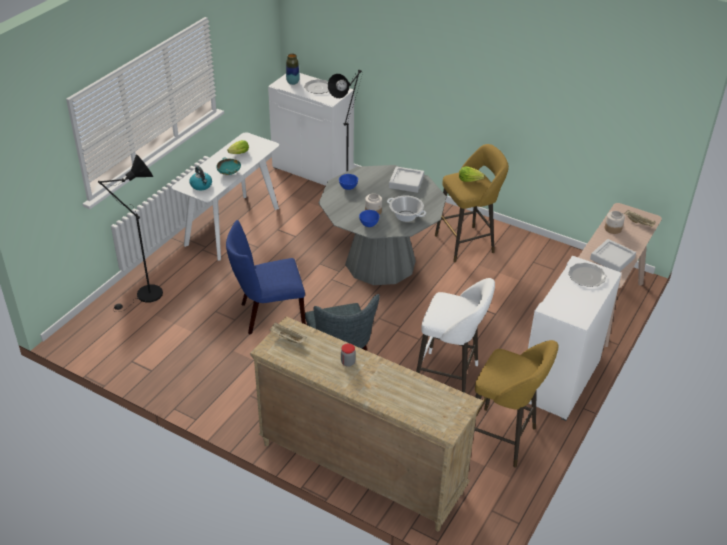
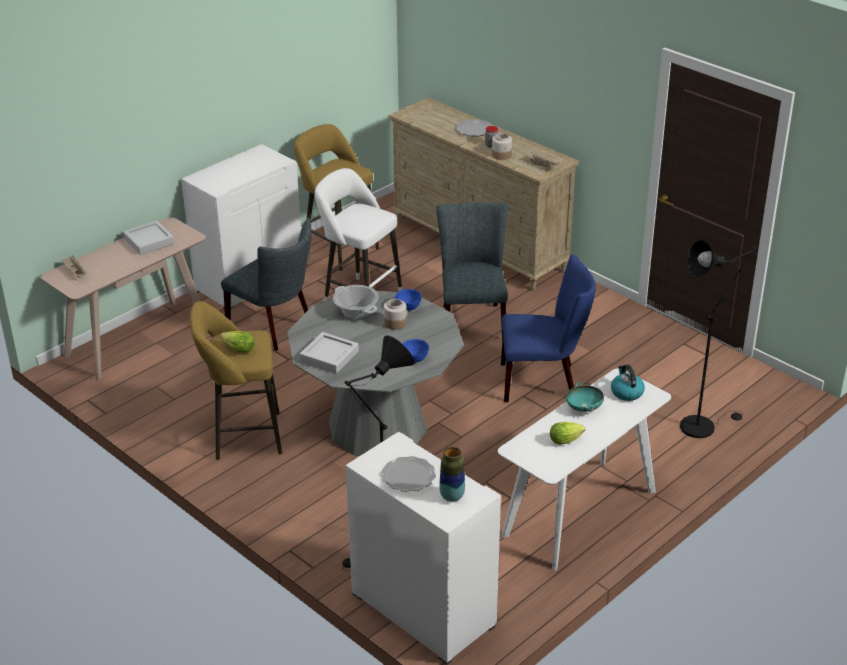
camera: 165 degrees left, 5 degrees down
(503, 333) = (275, 328): none -> grey chair
(586, 276) = (220, 179): plate -> plate (474, 130)
(612, 228) = (113, 270): jar -> jar (501, 155)

